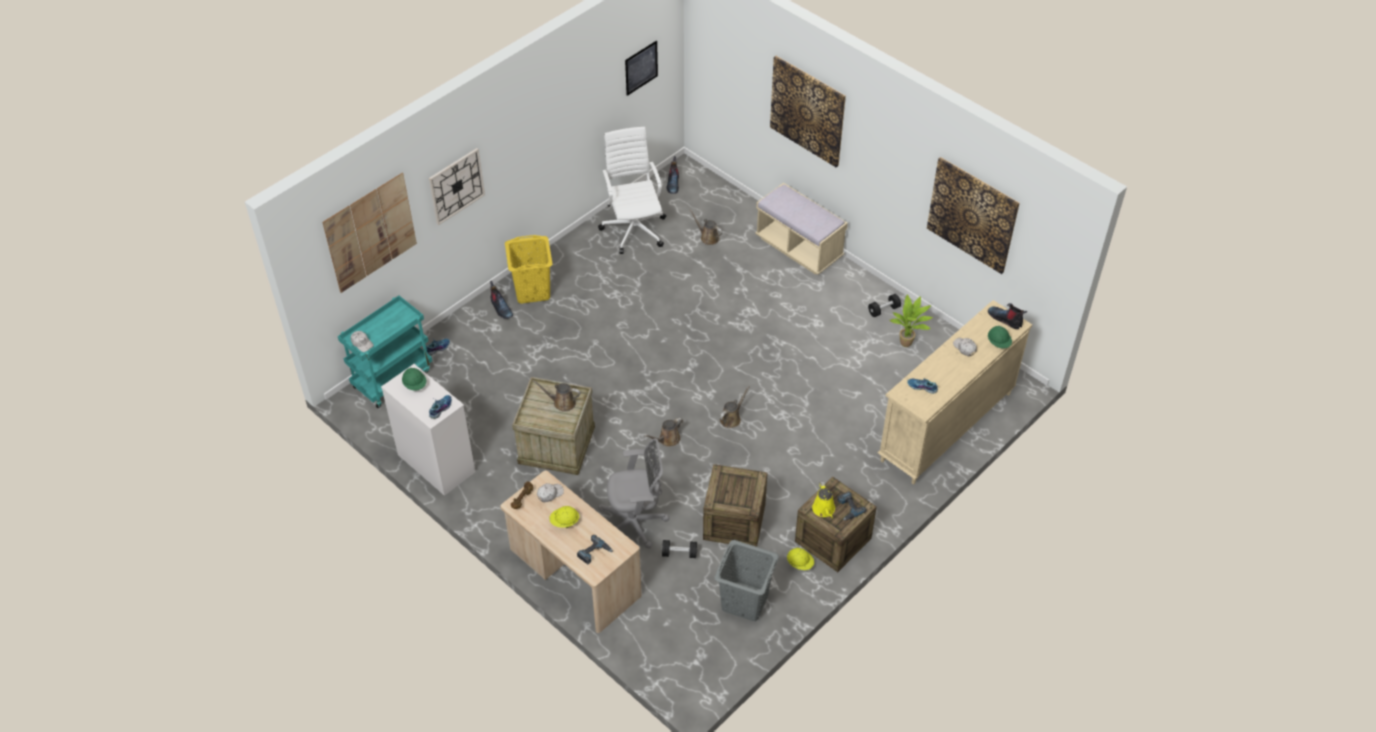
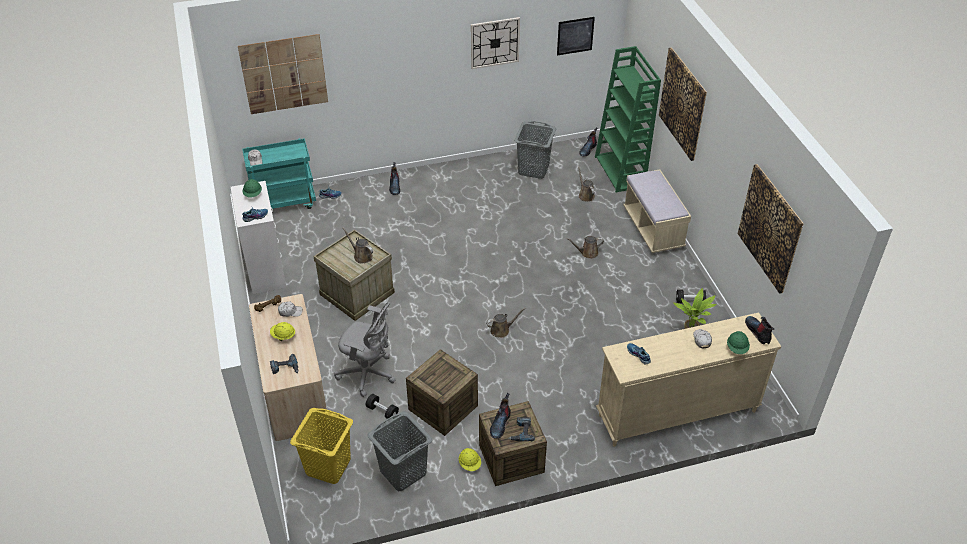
camera: 30 degrees right, 5 degrees down
(456, 186) = (373, 67): wall clock -> wall clock (495, 42)
(532, 291) = (426, 183): yellow laundry basket -> yellow laundry basket (328, 466)
(634, 228) = (534, 169): white office chair -> grey laundry basket
(667, 439) = (440, 324): brown watering can -> brown watering can (587, 253)
(724, 196) = (620, 172): none -> green bookcase
(824, 510) = (500, 424): yellow watering can -> boot

